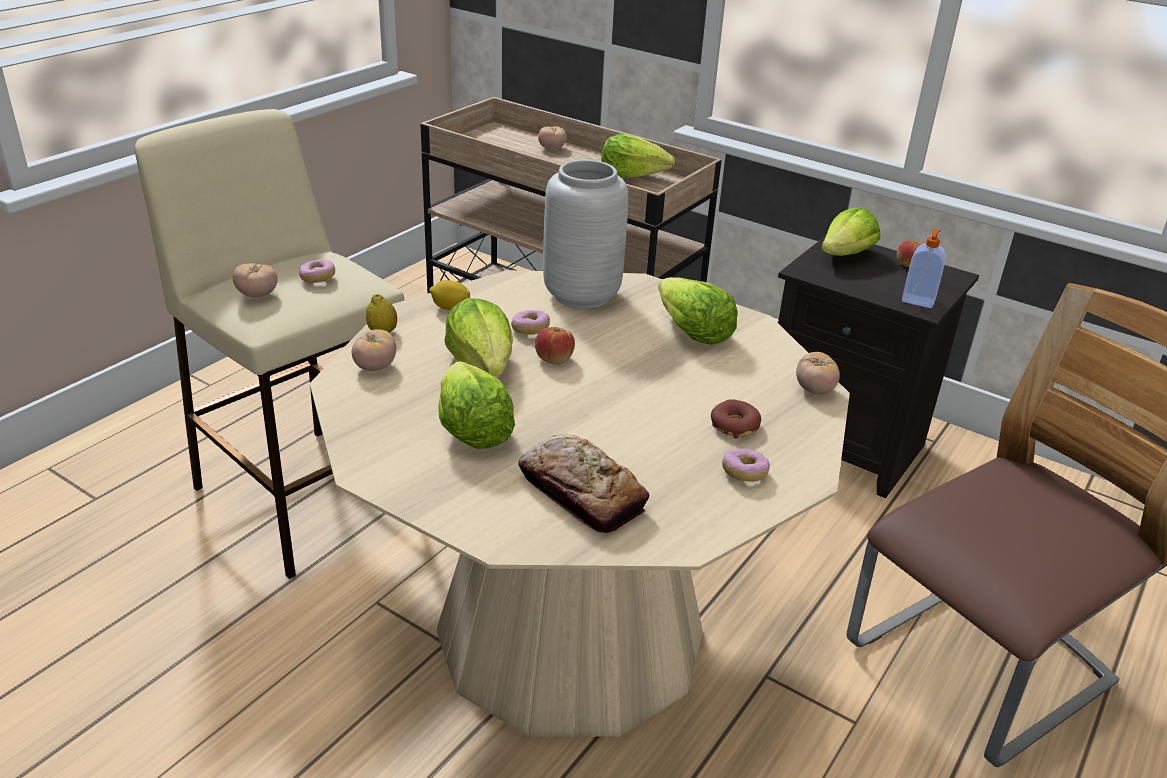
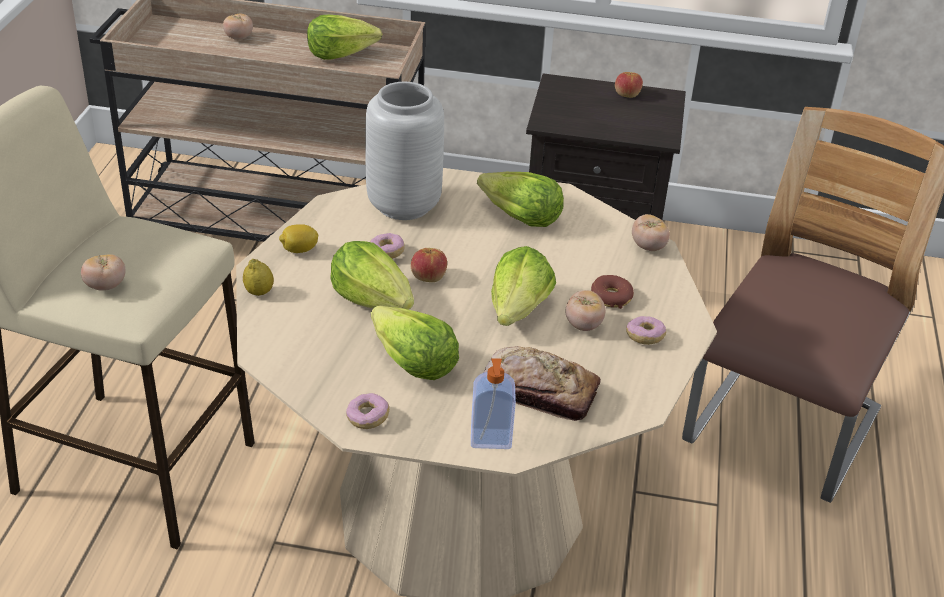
camera: 25 degrees left, 5 degrees up
(318, 278) = (148, 252): donut -> donut (367, 418)
(375, 367) = (282, 329): tomato -> tomato (583, 325)
(846, 255) = (570, 97): lettuce -> lettuce (519, 309)
(918, 301) = (654, 131): soap dispenser -> soap dispenser (491, 440)

